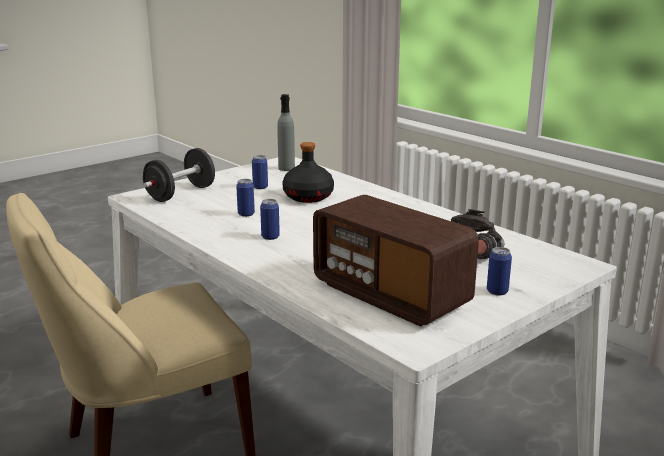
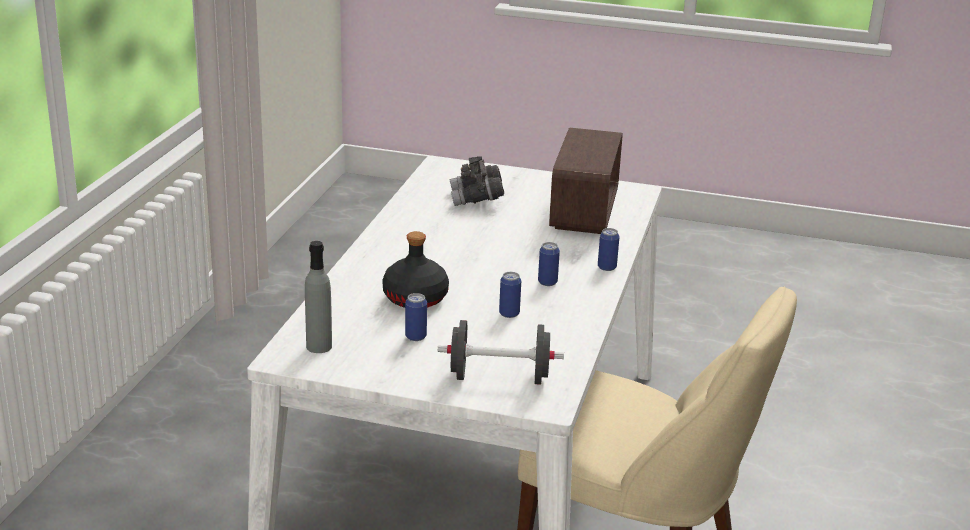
camera: 125 degrees left, 5 degrees up
(497, 291) = (527, 182): can -> can (607, 267)

